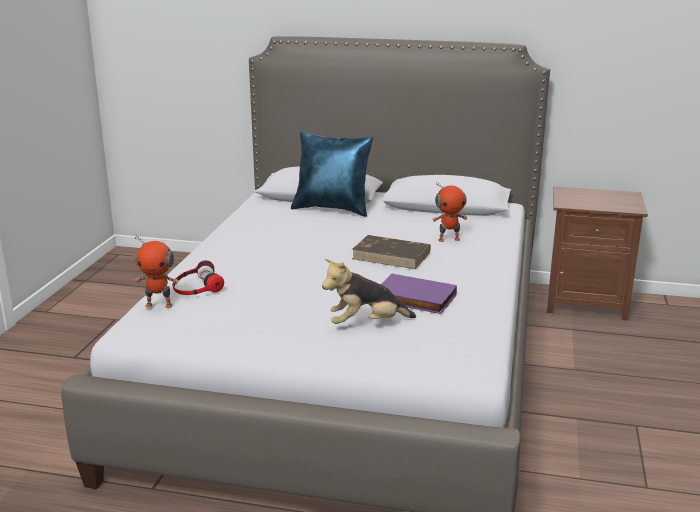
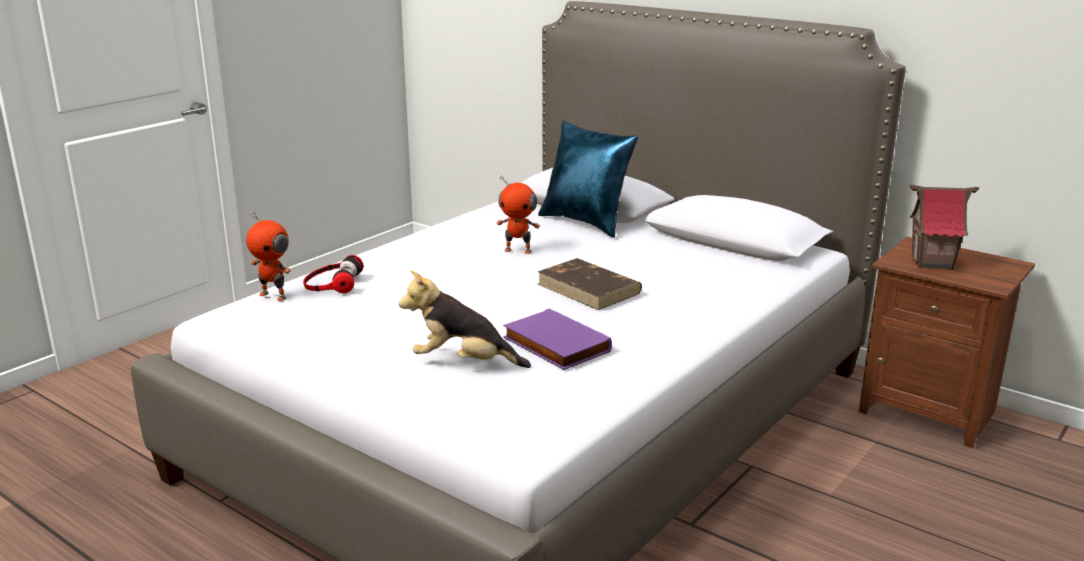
camera: 25 degrees right, 0 degrees up
(448, 239) = (686, 282): toy robot -> toy robot (518, 250)
(587, 201) = (932, 263): none -> toy house

